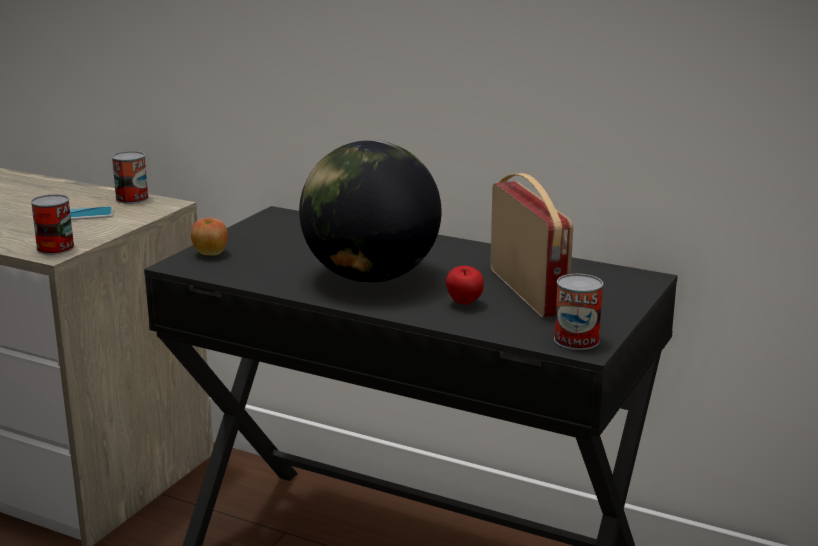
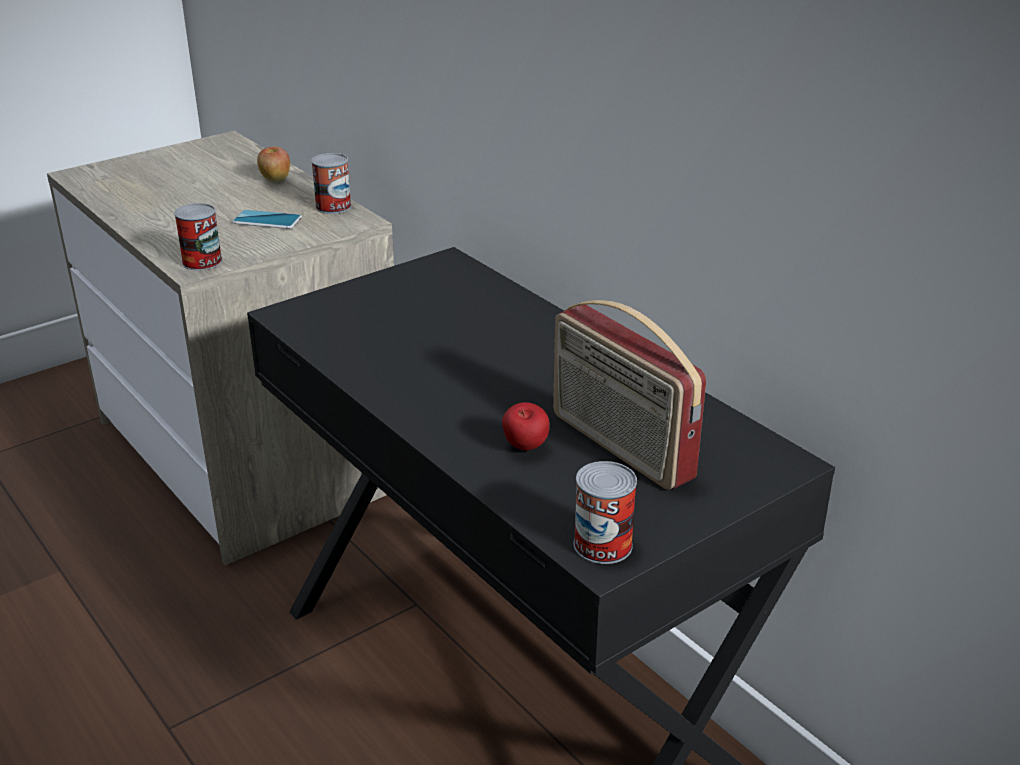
camera: 25 degrees right, 10 degrees up
(210, 253) = (328, 305): apple -> apple (275, 179)
(371, 277) = (460, 380): globe -> none
(529, 291) = (619, 447): radio -> radio turned 135 degrees clockwise

